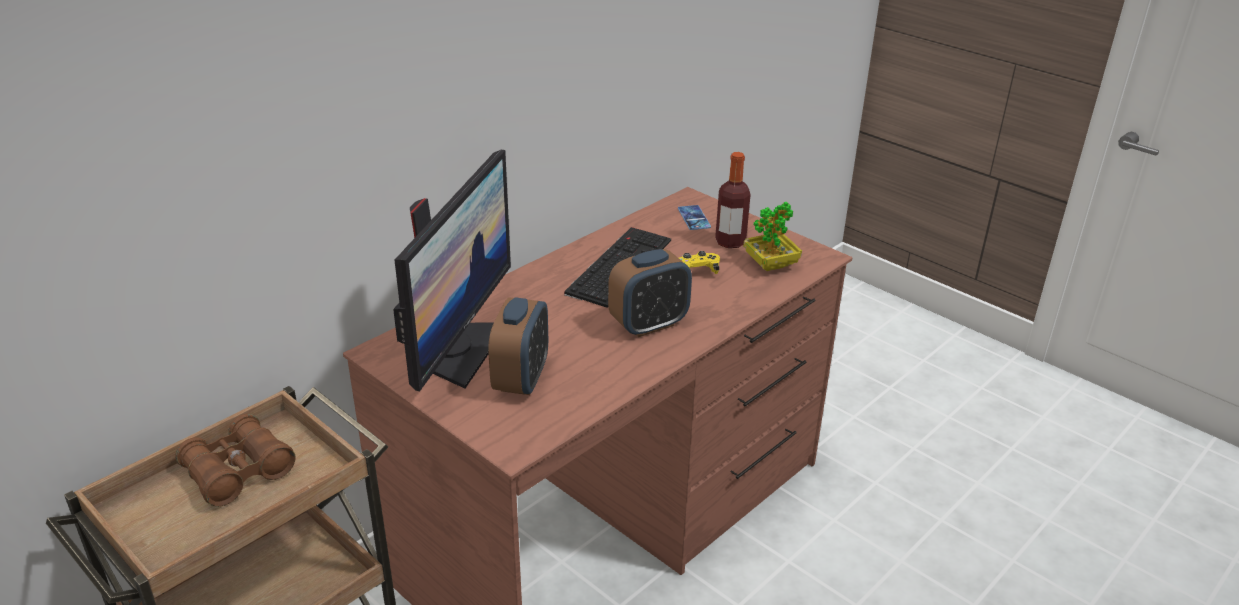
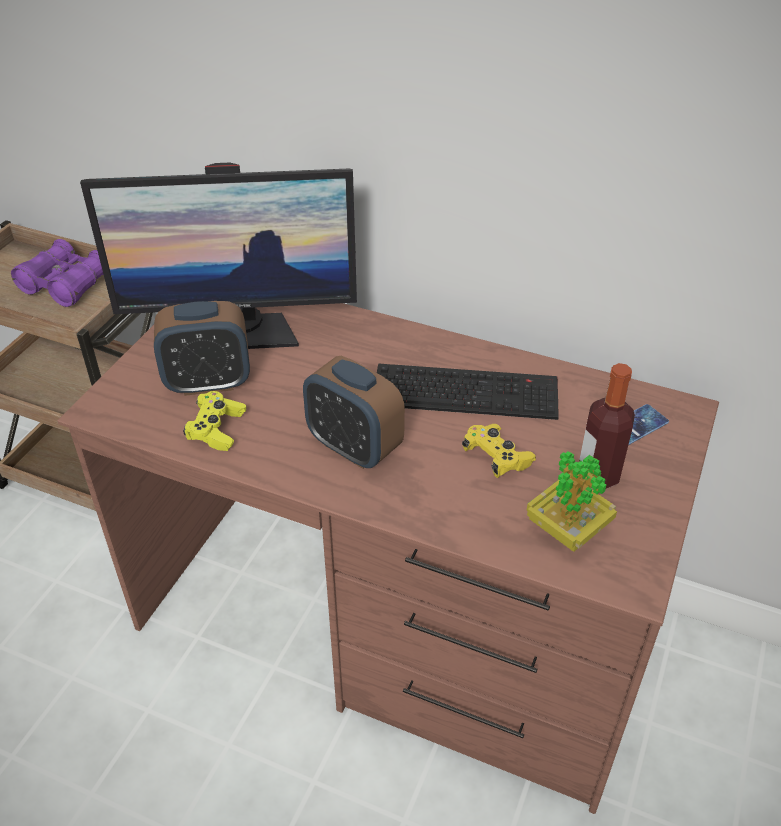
camera: 70 degrees right, 10 degrees up
(238, 472) = (66, 285): brown binoculars -> purple binoculars
(587, 384) = (216, 429): none -> yellow game controller

